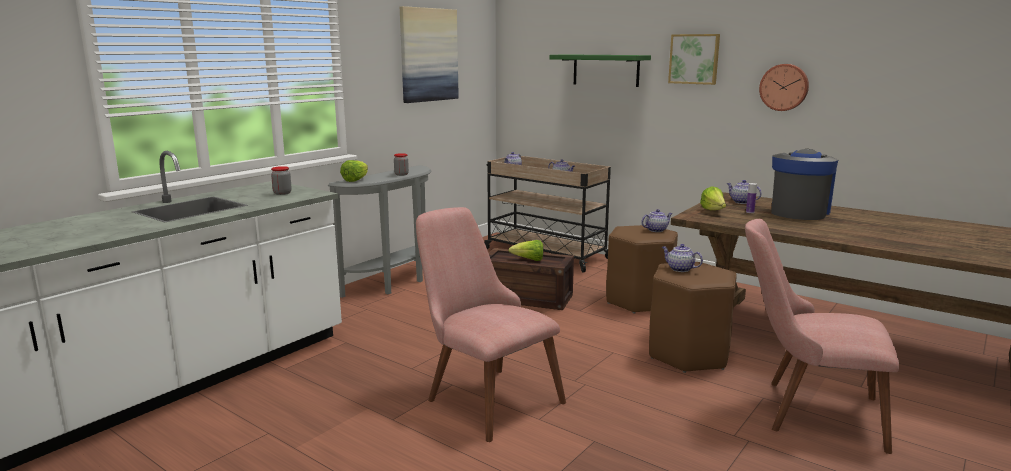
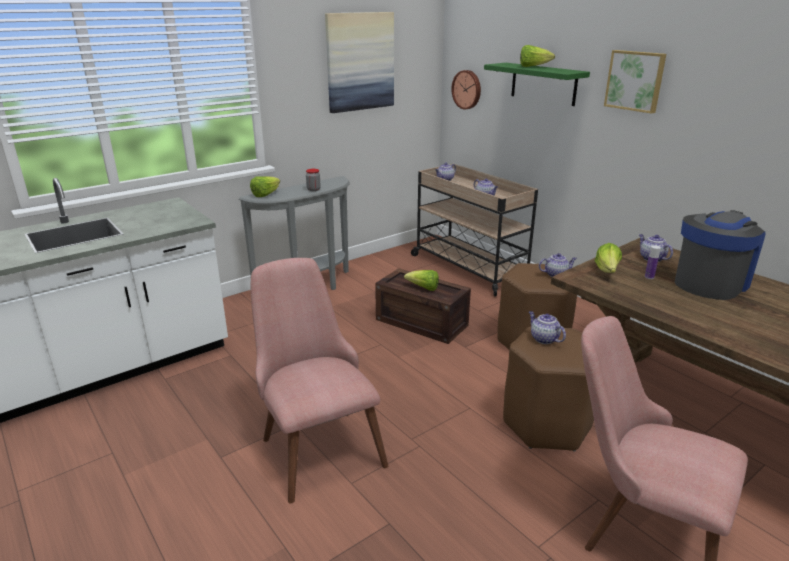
camera: 15 degrees right, 10 degrees up
(282, 193) = (167, 218): jar -> none
(597, 54) = (533, 67): none -> lettuce
(784, 87) = (732, 125): wall clock -> wall clock (467, 89)

